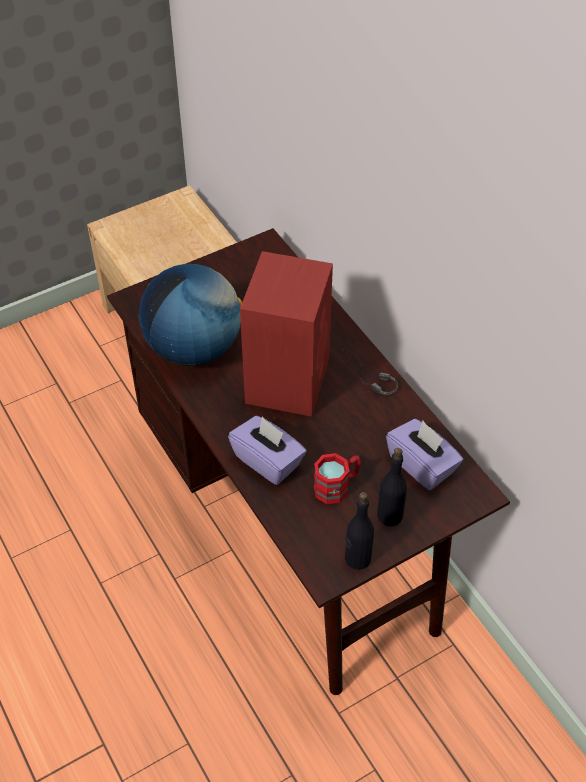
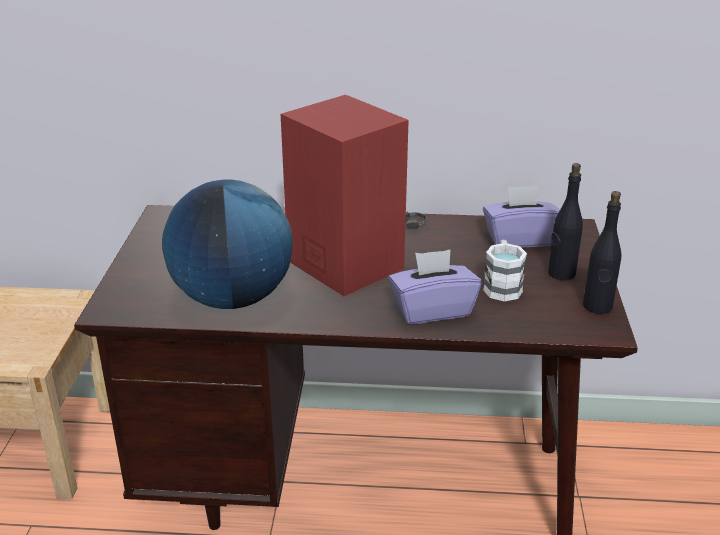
camera: 55 degrees left, 20 degrees down
(337, 486) = (502, 286): red mug -> white mug

